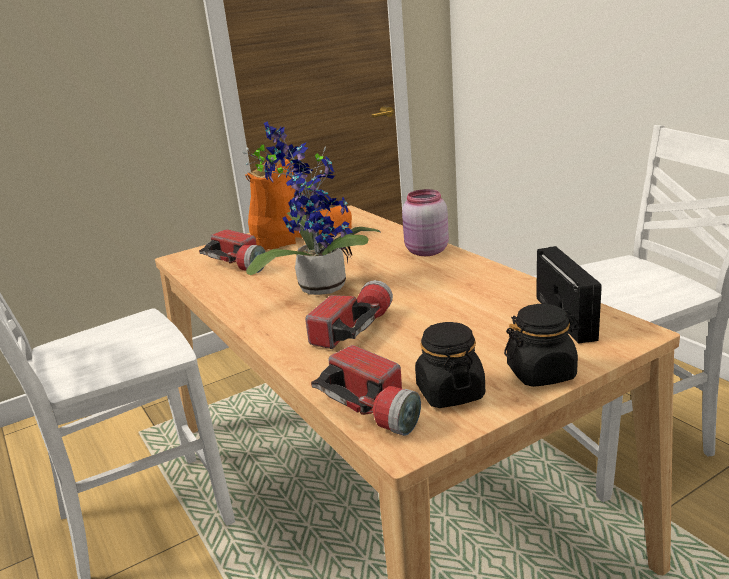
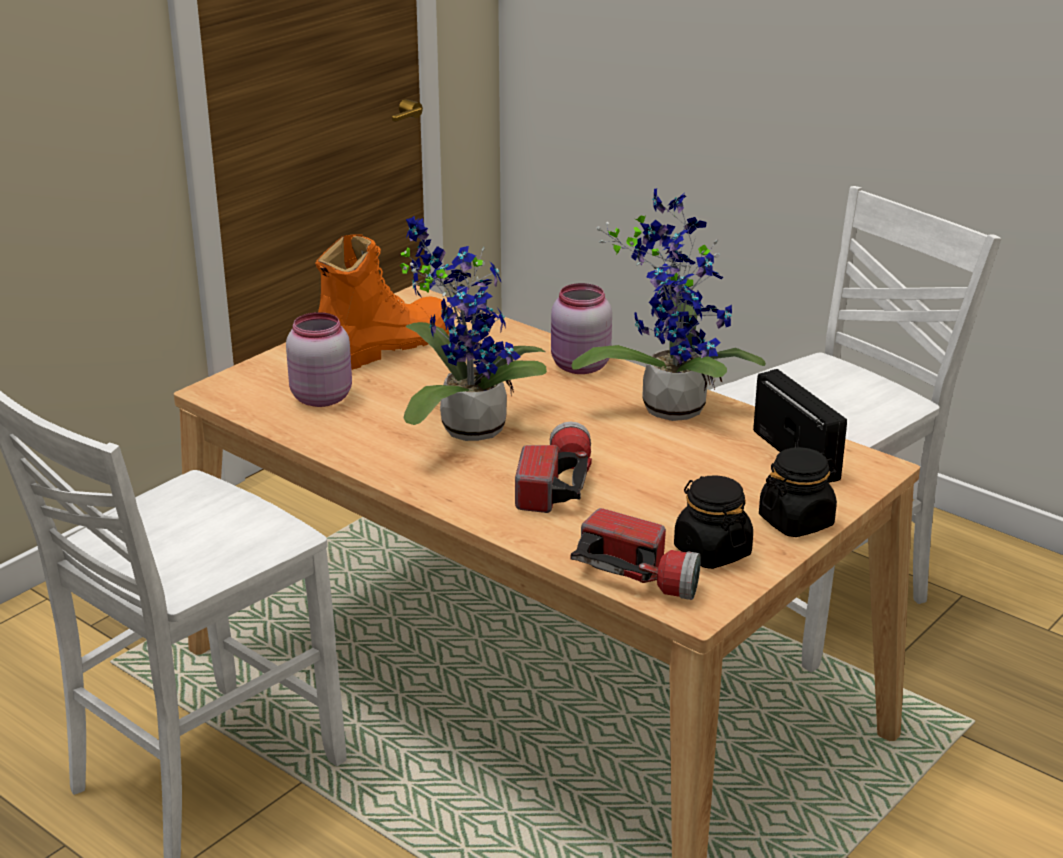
camera: 20 degrees left, 5 degrees up
(239, 263) = (321, 397): flashlight -> pink jar
(479, 277) = (670, 404): none -> potted plant

